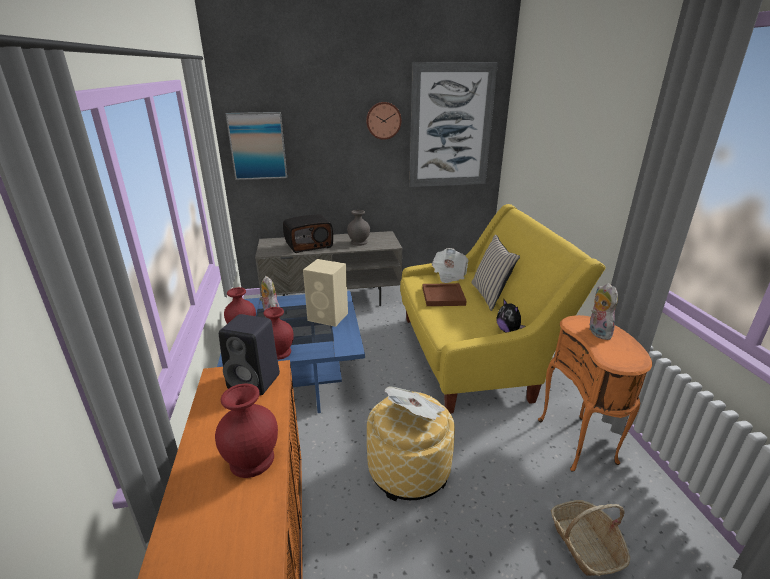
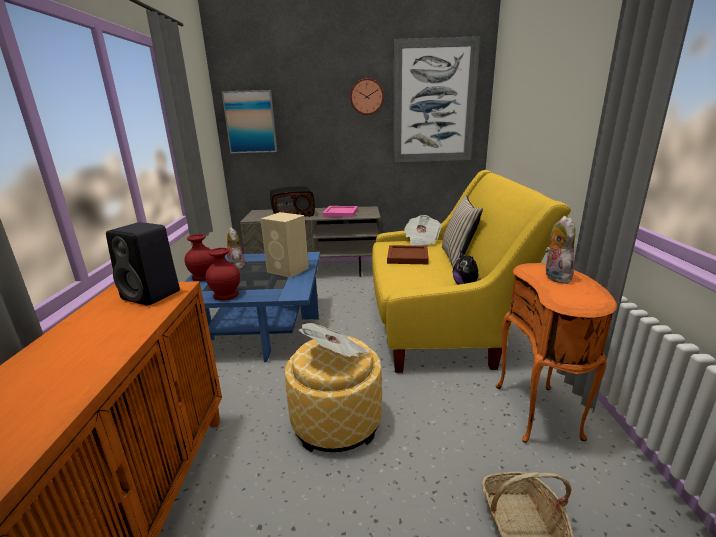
camera: 10 degrees right, 5 degrees down
(253, 459) = (95, 356): red vase -> none
(358, 242) = (340, 213): grey vase -> pink tray

